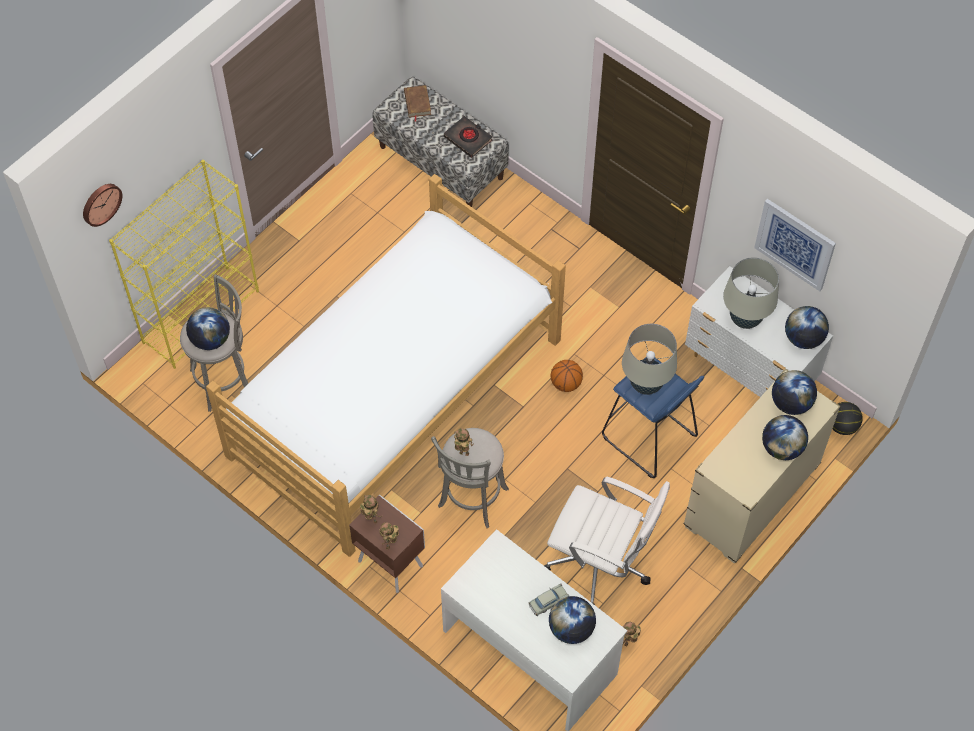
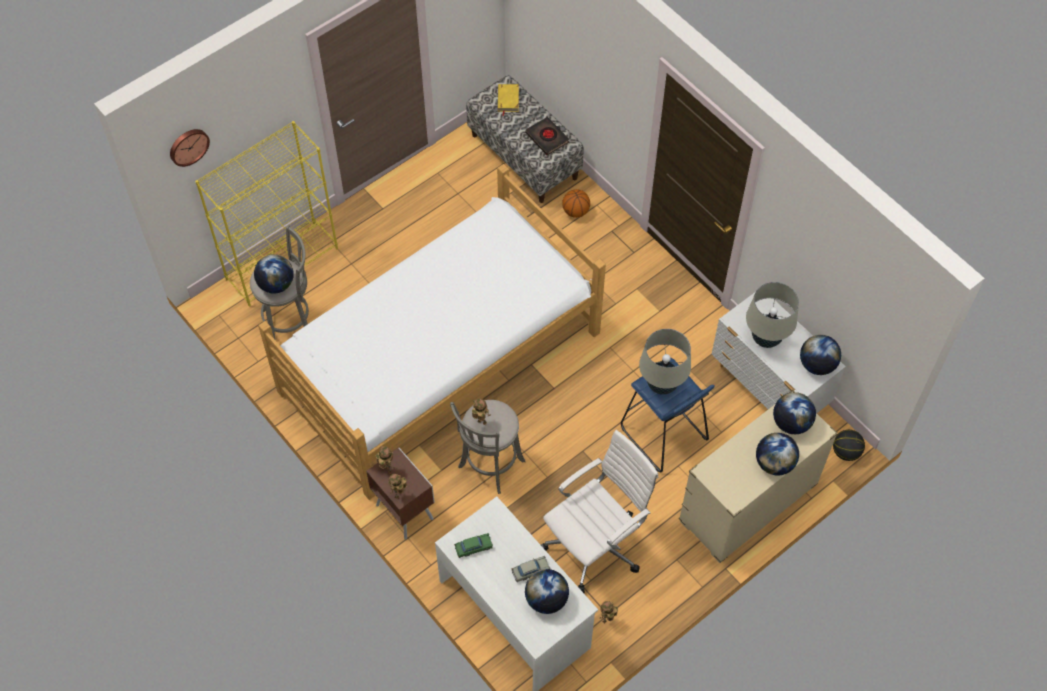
camera: 10 degrees right, 0 degrees up
(417, 103) = (508, 100): brown book -> yellow book
(483, 587) = (473, 547): none -> green toy car
(566, 384) = (597, 373): basketball -> basketball (576, 211)
(600, 564) = (595, 543): white office chair -> white office chair turned 75 degrees counterclockwise
(795, 244) = (818, 275): picture -> none

